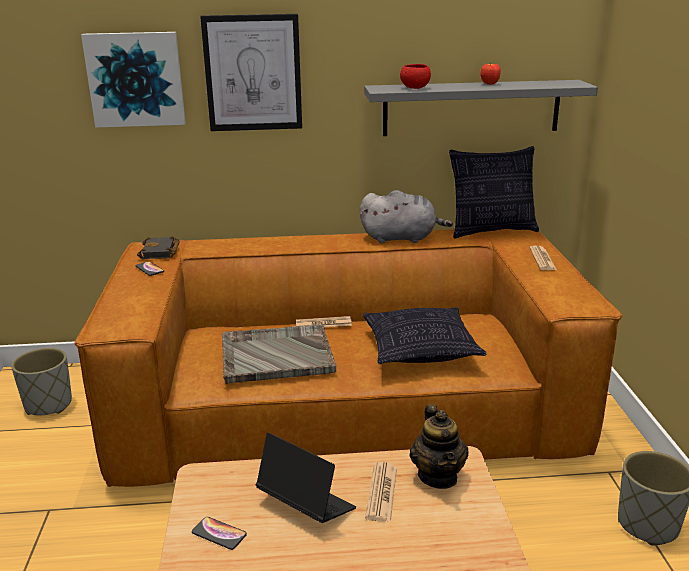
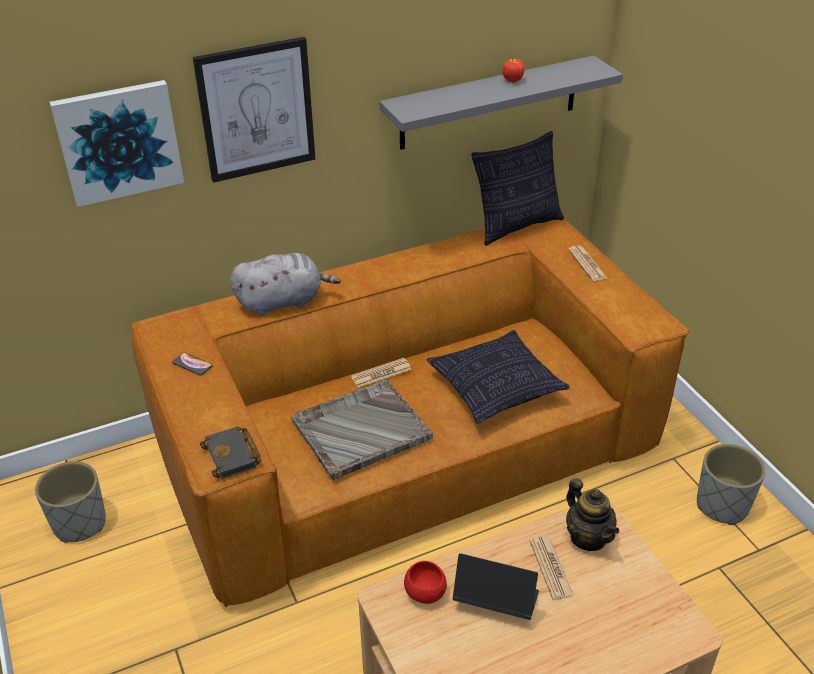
camera: 20 degrees left, 15 degrees up
(161, 252) = (183, 333): black book -> black book (234, 456)
(219, 534) = (440, 652): phone -> none
(401, 238) = (432, 256): grey plush toy -> grey plush toy (283, 301)
(415, 88) = (441, 102): red bowl -> red bowl (425, 593)

